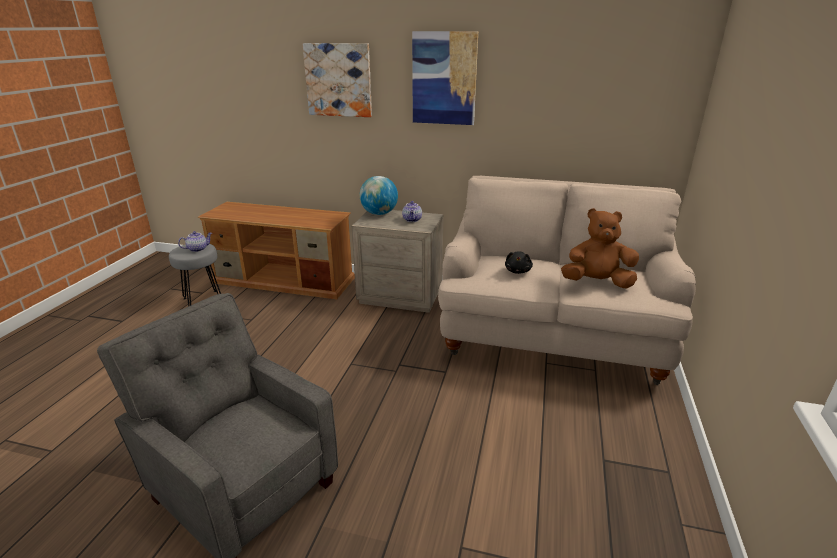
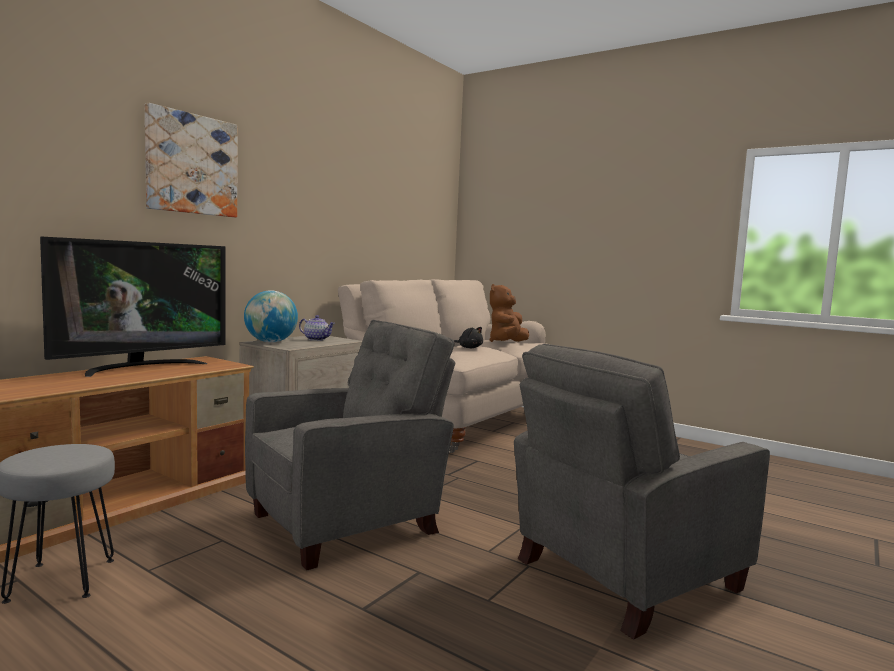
camera: 70 degrees left, 20 degrees down
(198, 249) = (69, 451): teapot -> none
(287, 348) = (349, 523): none -> grey armchair
(298, 212) = (141, 367): none -> television
(444, 79) = (308, 180): picture -> none

